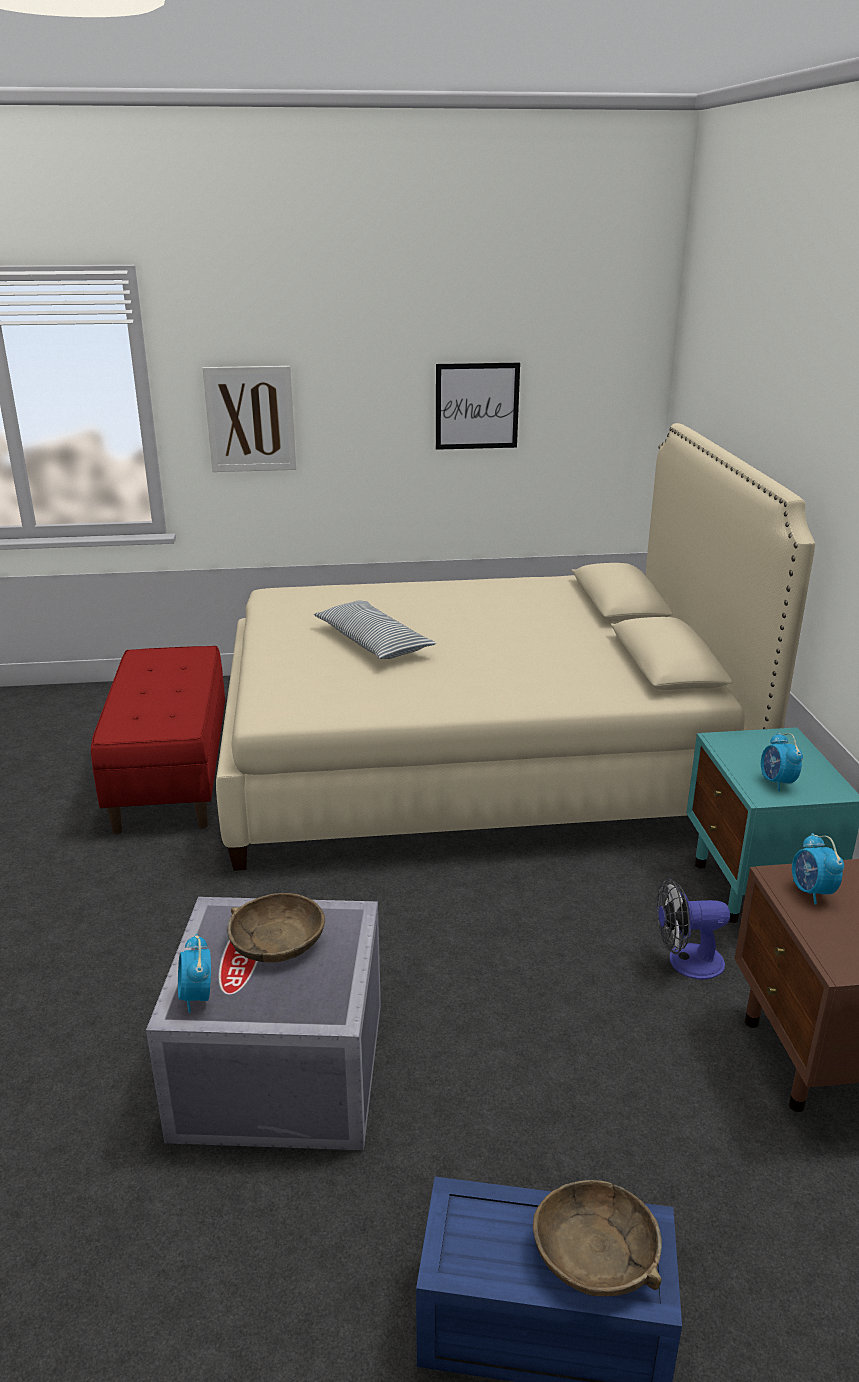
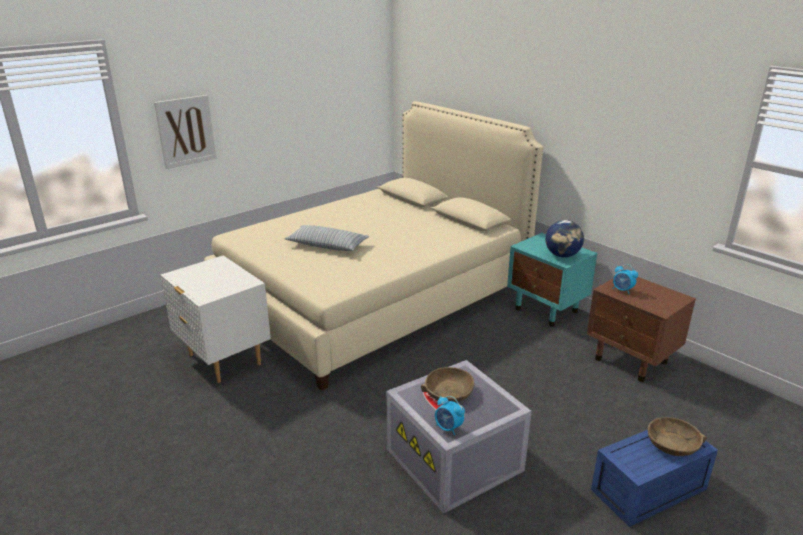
camera: 35 degrees left, 0 degrees up
(172, 776) = (224, 360): red bench -> white nightstand
(477, 406) = (307, 105): picture -> none
(686, 962) = (554, 347): fan -> none
(777, 782) = (562, 255): alarm clock -> globe

